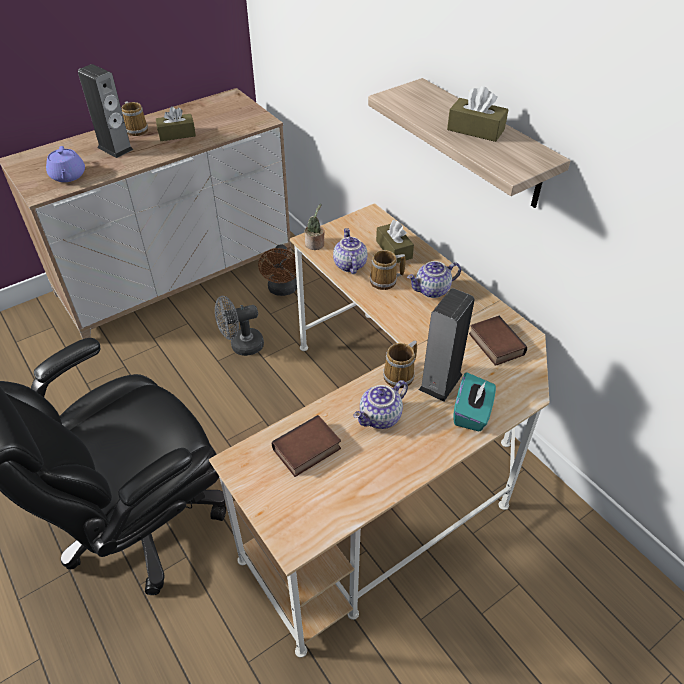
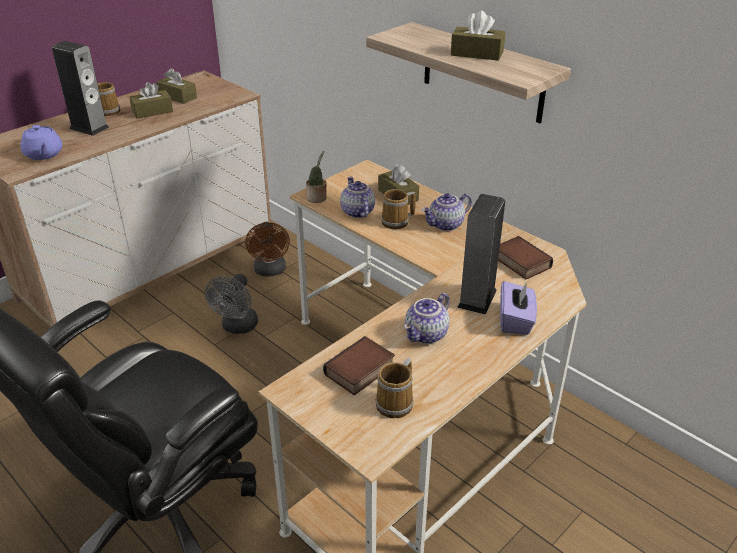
camera: 10 degrees left, 10 degrees down
(204, 118) = (177, 97): none -> brown tissue box
(241, 346) = (237, 327): grey fan -> grey fan turned 45 degrees counterclockwise
(401, 375) = (436, 297): mug -> mug (397, 403)
(472, 413) = (515, 320): turquoise tissue box -> purple tissue box

